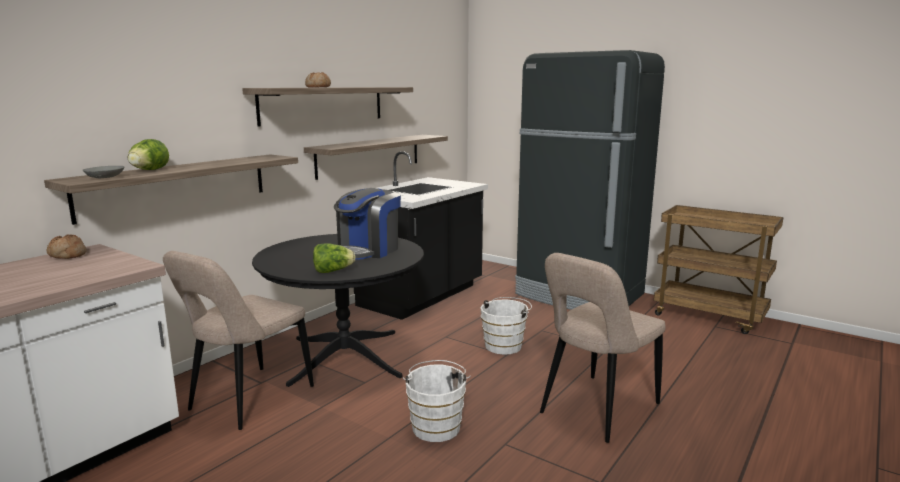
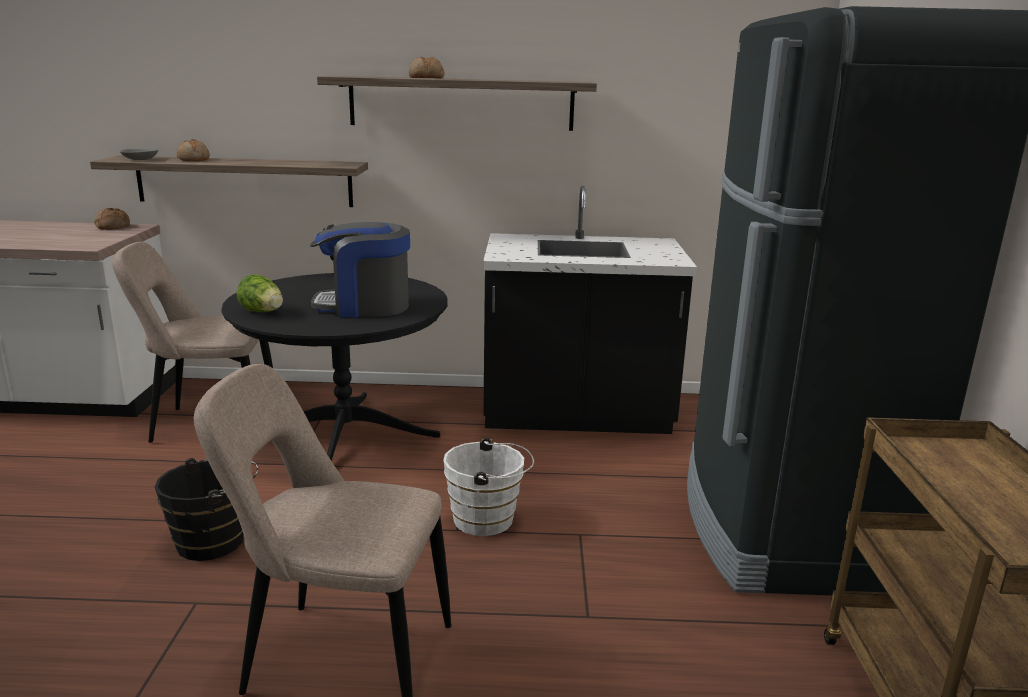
camera: 55 degrees right, 5 degrees up
(149, 170) = (194, 159): lettuce -> bread
(370, 155) = (547, 185): shelf -> none
(436, 425) = (216, 540): white bucket -> black bucket

